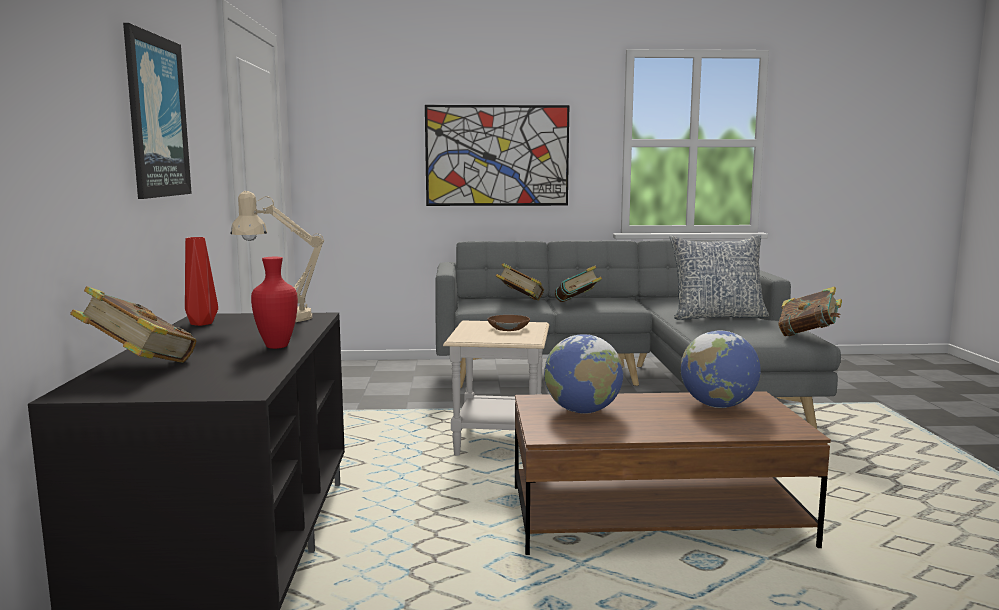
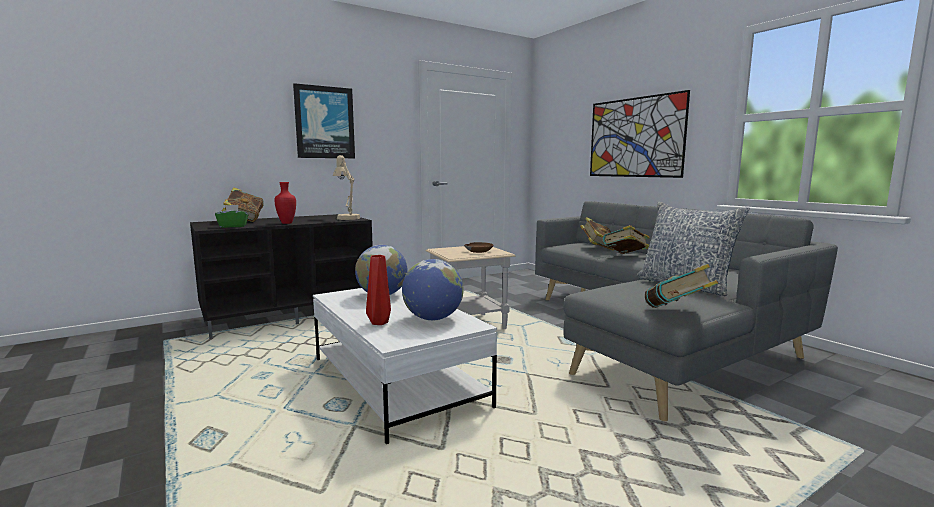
camera: 60 degrees right, 0 degrees up
(202, 323) = (326, 216): red vase -> red vase (380, 322)
(246, 375) = (233, 226): none -> green tissue box
(655, 516) = (397, 382): brown coffee table -> white coffee table

